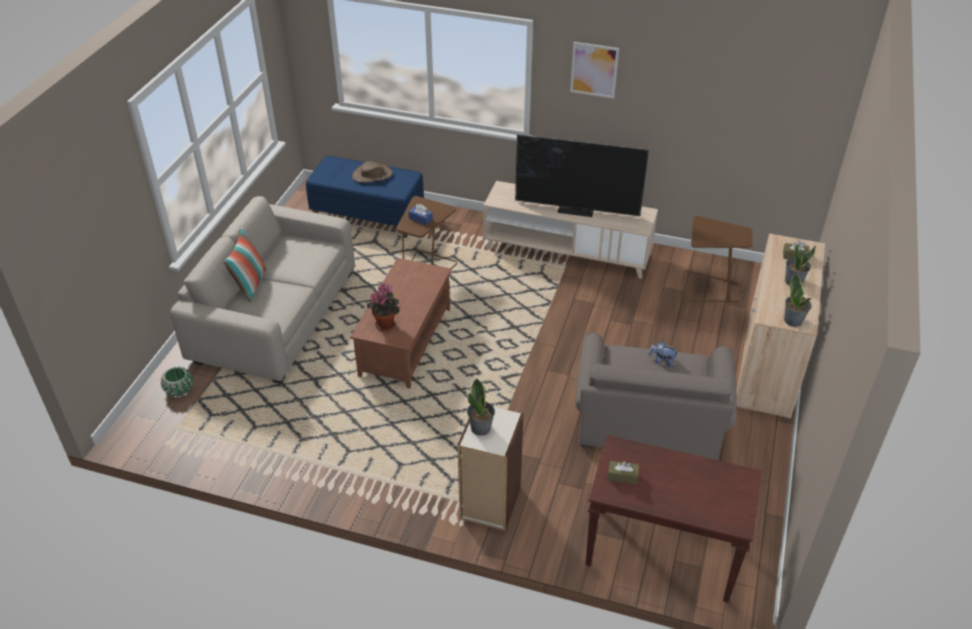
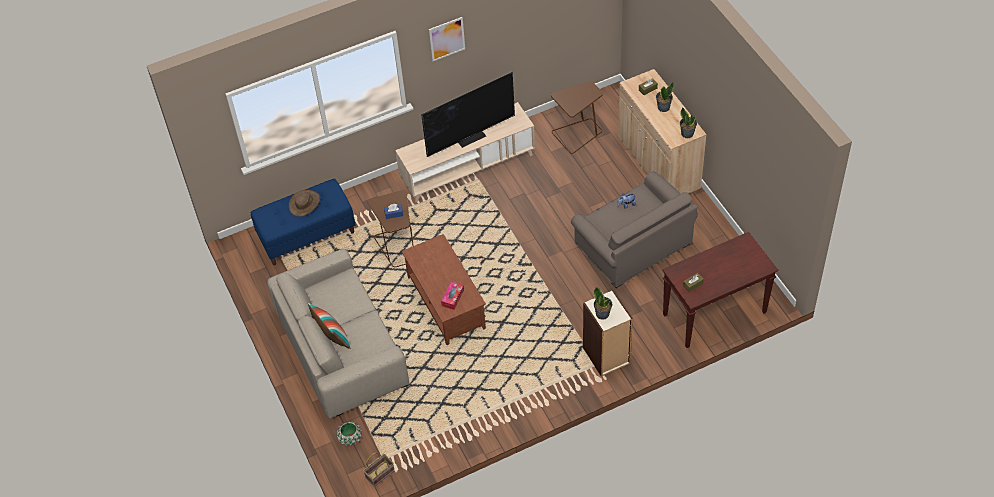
camera: 40 degrees left, 10 degrees up
(157, 438) = (380, 473): none -> basket
(386, 324) = (452, 298): potted plant -> tissue box

